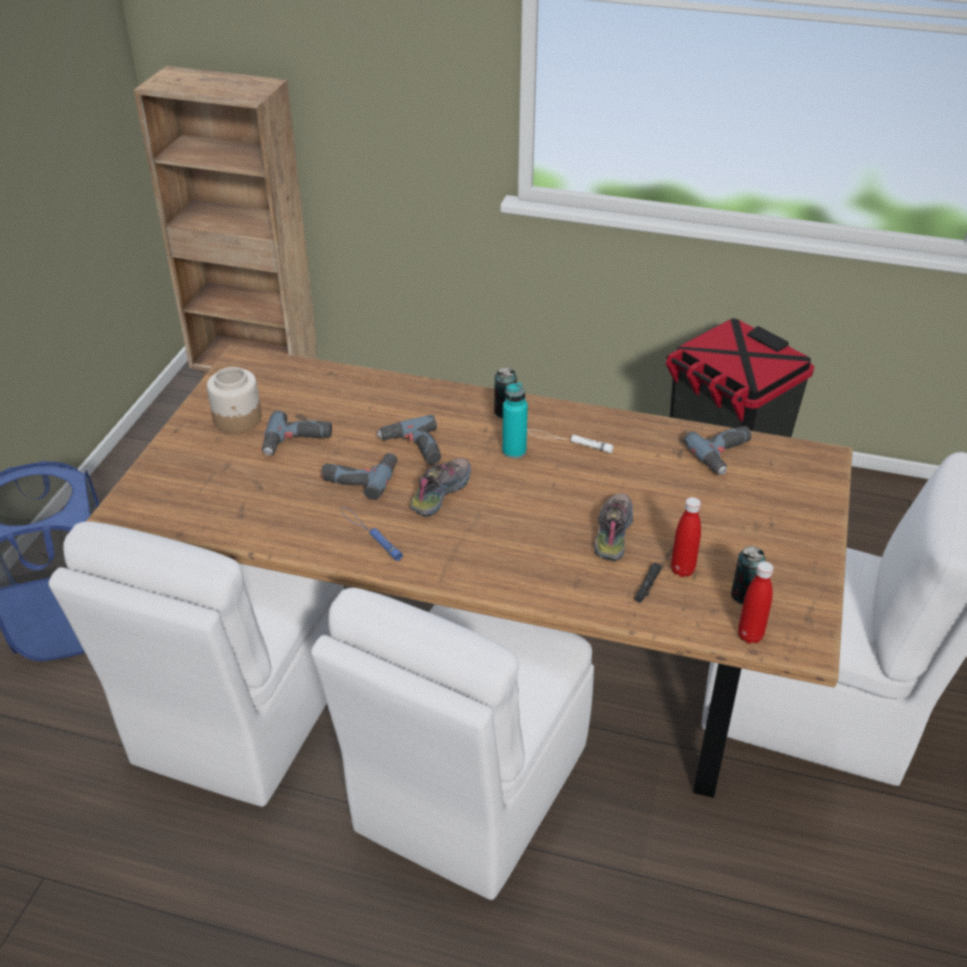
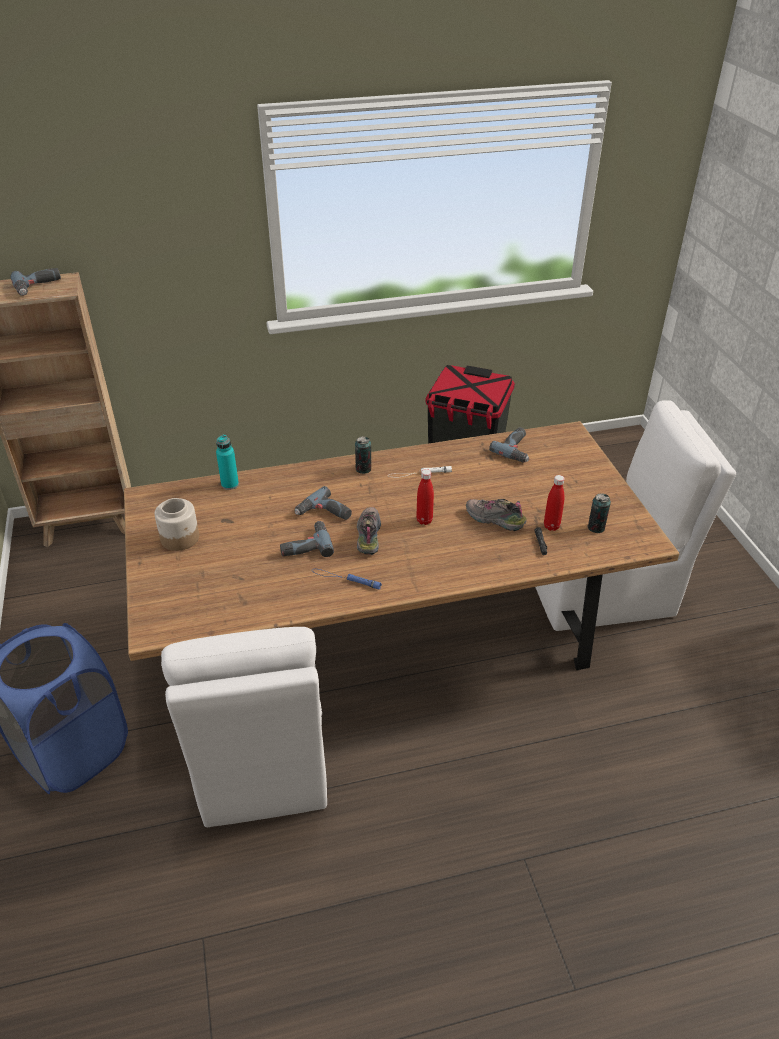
camera: 30 degrees left, 0 degrees up
(297, 442) = (239, 538): power drill -> power drill (38, 286)
(468, 792) = (449, 732): white chair -> none
(514, 451) = (391, 492): turquoise bottle -> turquoise bottle (230, 484)
(612, 533) = (493, 520): shoe -> shoe turned 45 degrees counterclockwise
(750, 635) = (618, 549): red bottle -> red bottle (424, 520)

